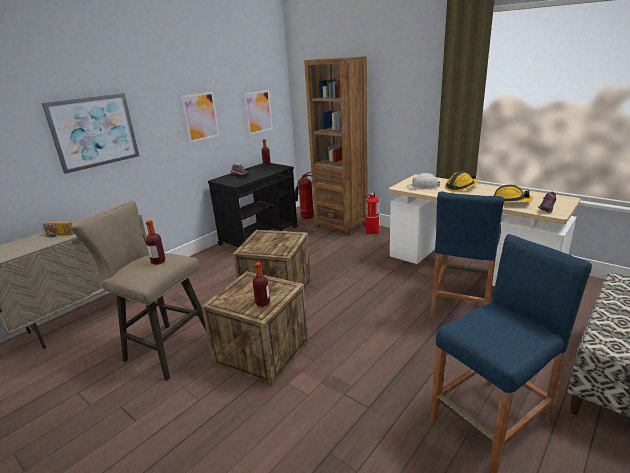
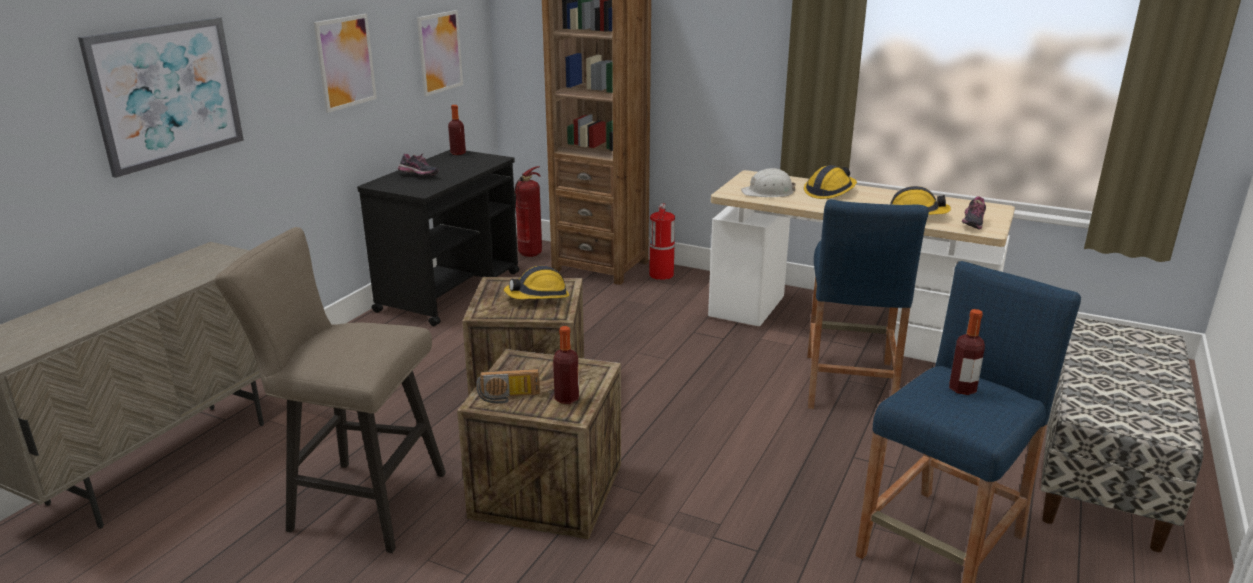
camera: 15 degrees left, 0 degrees up
(58, 235) = (120, 300): radio -> radio (508, 397)
(158, 262) = (367, 337): bottle -> bottle (962, 389)
(278, 242) = (538, 297): none -> hard hat

